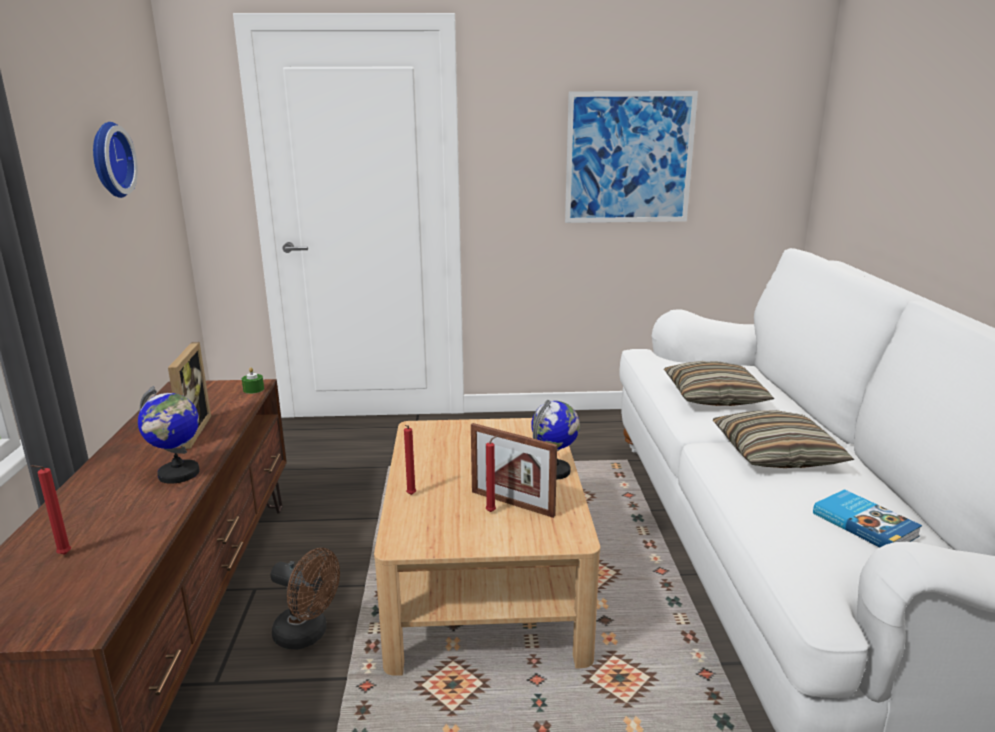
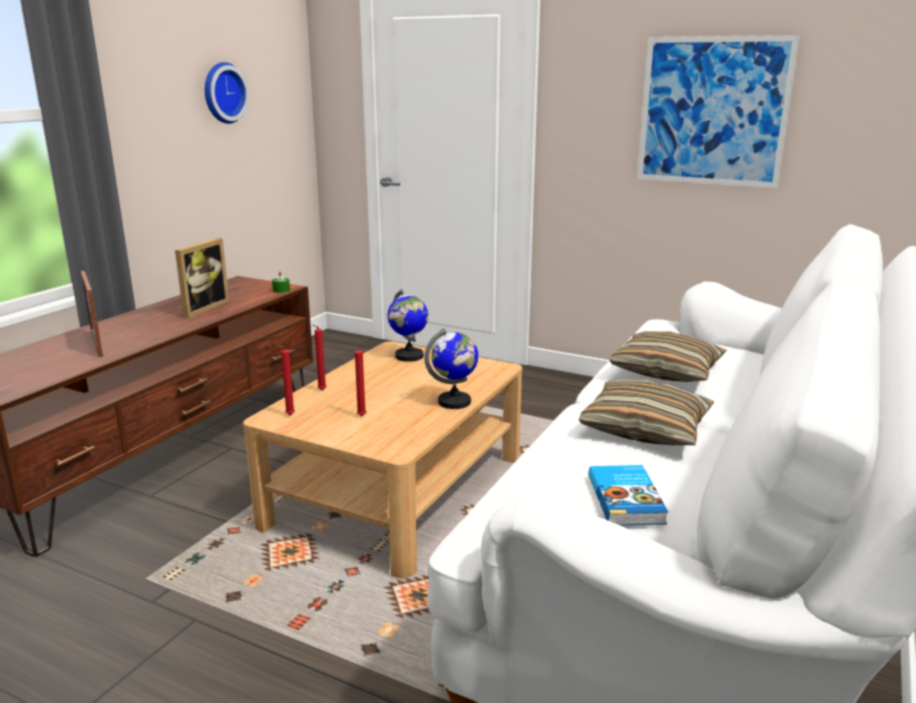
camera: 30 degrees right, 0 degrees up
(62, 555) = (42, 358): red candle -> red candle (288, 415)
(179, 474) = (160, 331): globe -> globe (409, 356)
(308, 634) = (233, 487): brown fan -> none
(512, 503) = (386, 415): picture frame -> picture frame (97, 344)

